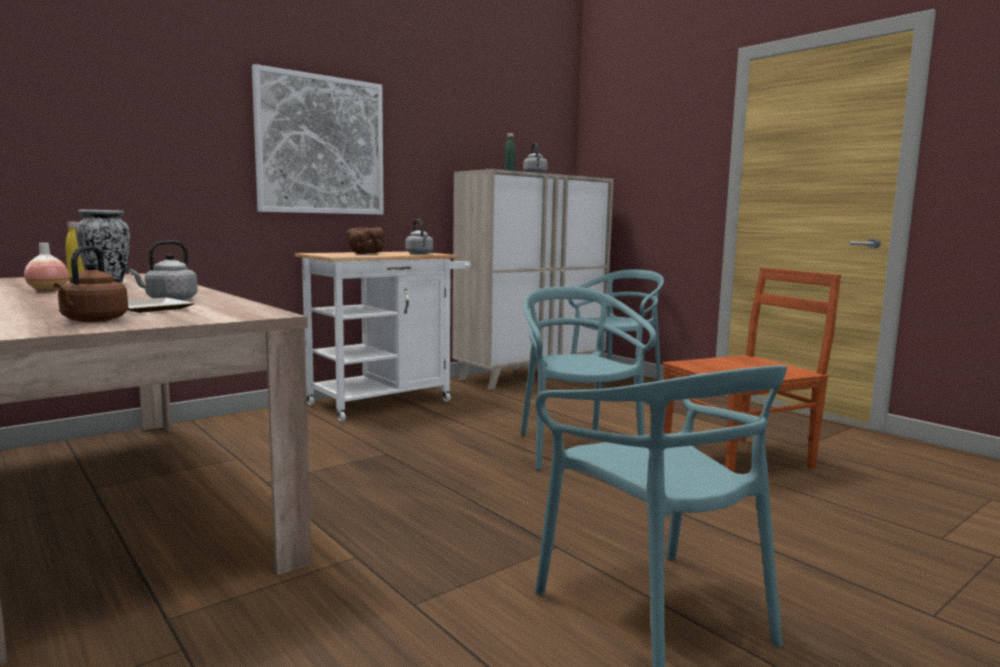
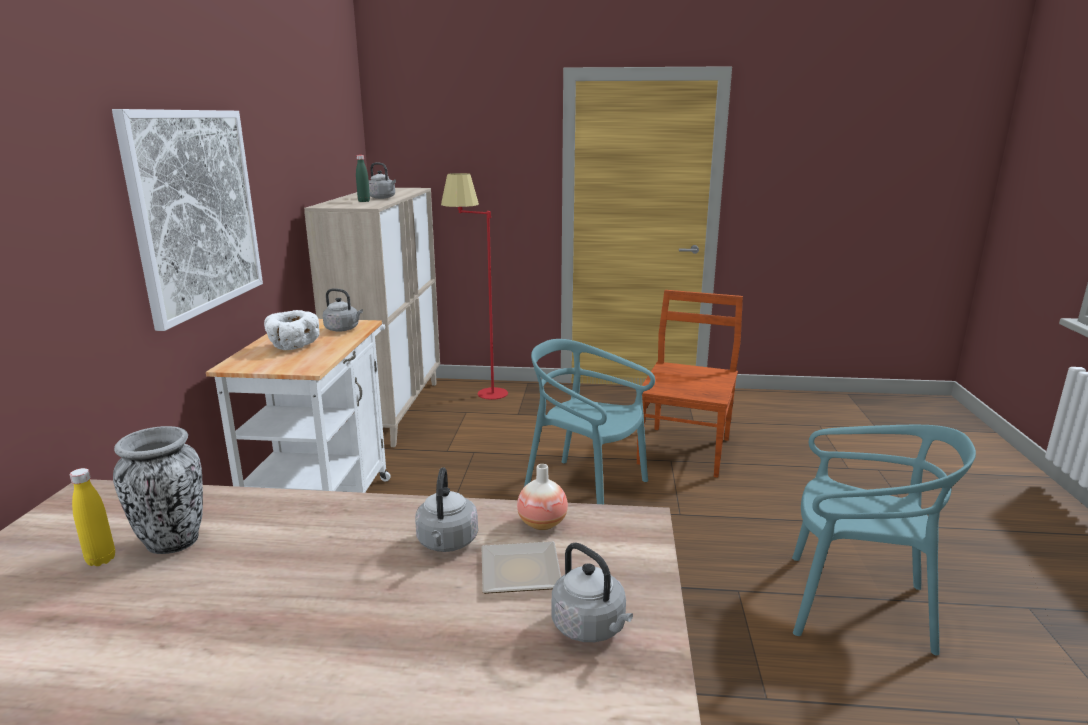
camera: 45 degrees left, 10 degrees up
(48, 290) = (196, 604): vase -> vase (542, 523)
(92, 320) = (591, 628): brown kettle -> grey kettle
(366, 253) = (293, 347): brown bowl -> white bowl
(617, 382) = (479, 396): turquoise chair -> red floor lamp

